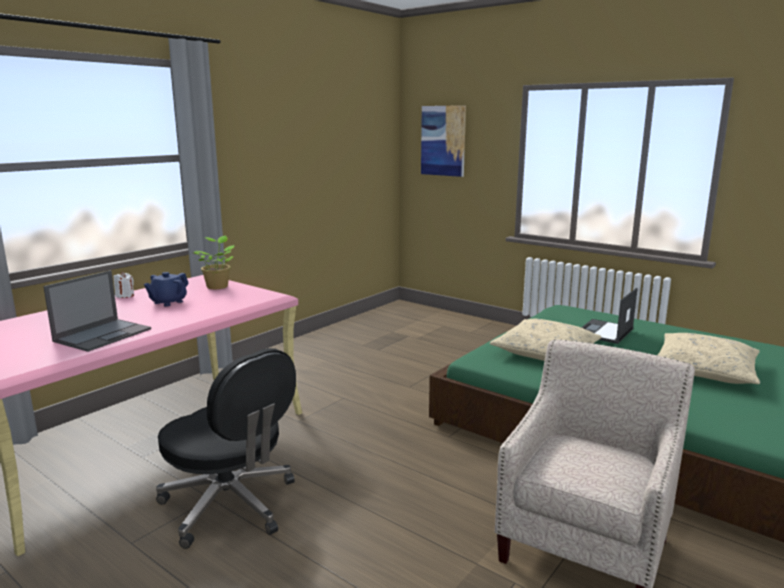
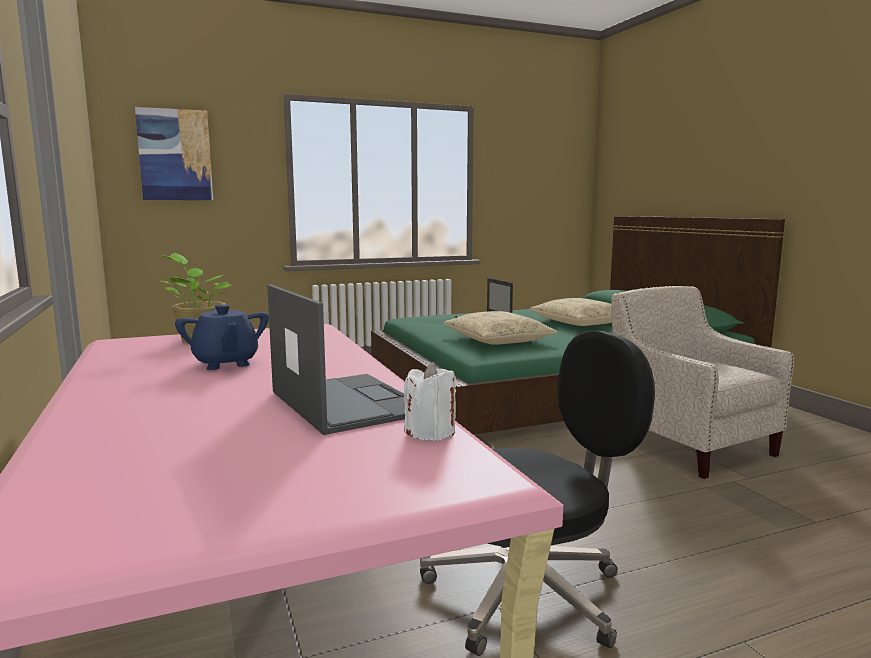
camera: 60 degrees left, 5 degrees down
(125, 296) = (101, 381): white candle -> white candle (430, 432)

